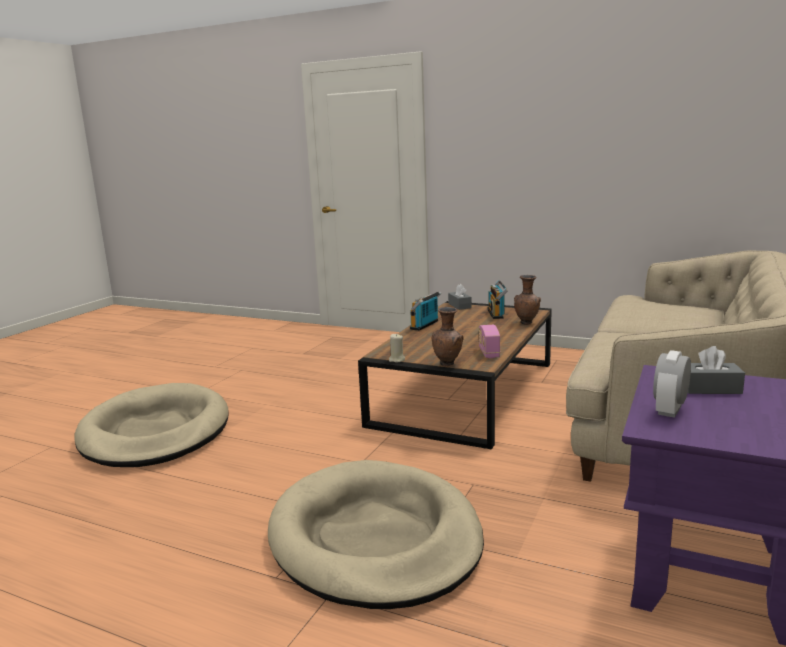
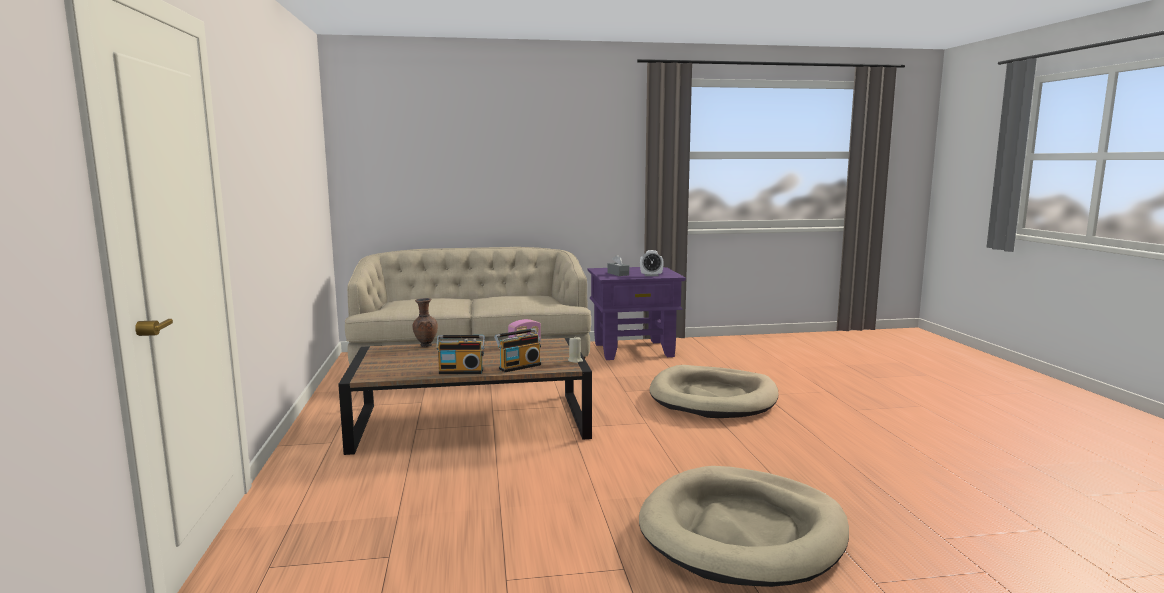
camera: 125 degrees left, 5 degrees down
(448, 364) = (564, 348): brown vase -> none
(459, 306) = (366, 374): grey tissue box -> none
(497, 314) = (396, 357): radio -> radio (519, 366)

